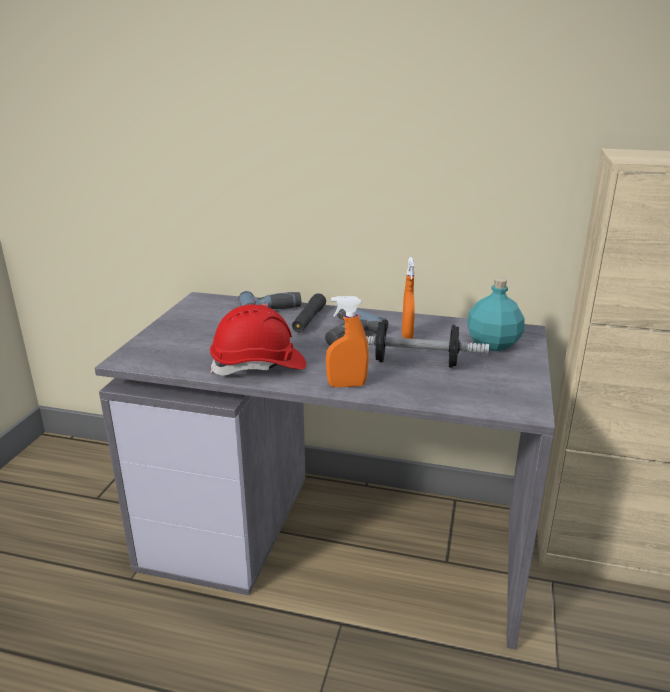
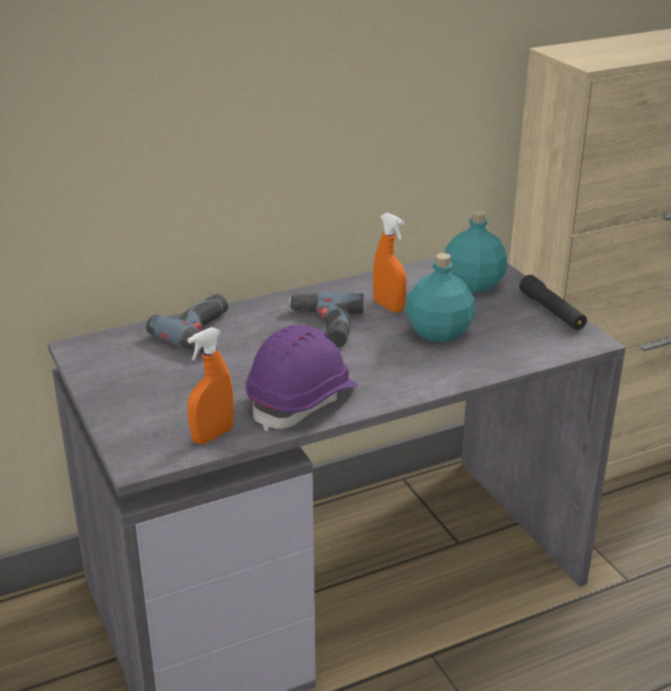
camera: 40 degrees left, 5 degrees up
(259, 366) = (302, 401): red hard hat -> purple hard hat
(309, 320) = (260, 325): black flashlight -> black flashlight (552, 311)
(346, 385) = (418, 382): orange spray bottle -> orange spray bottle (212, 435)
(415, 362) = (439, 332): dumbbell -> turquoise bottle

